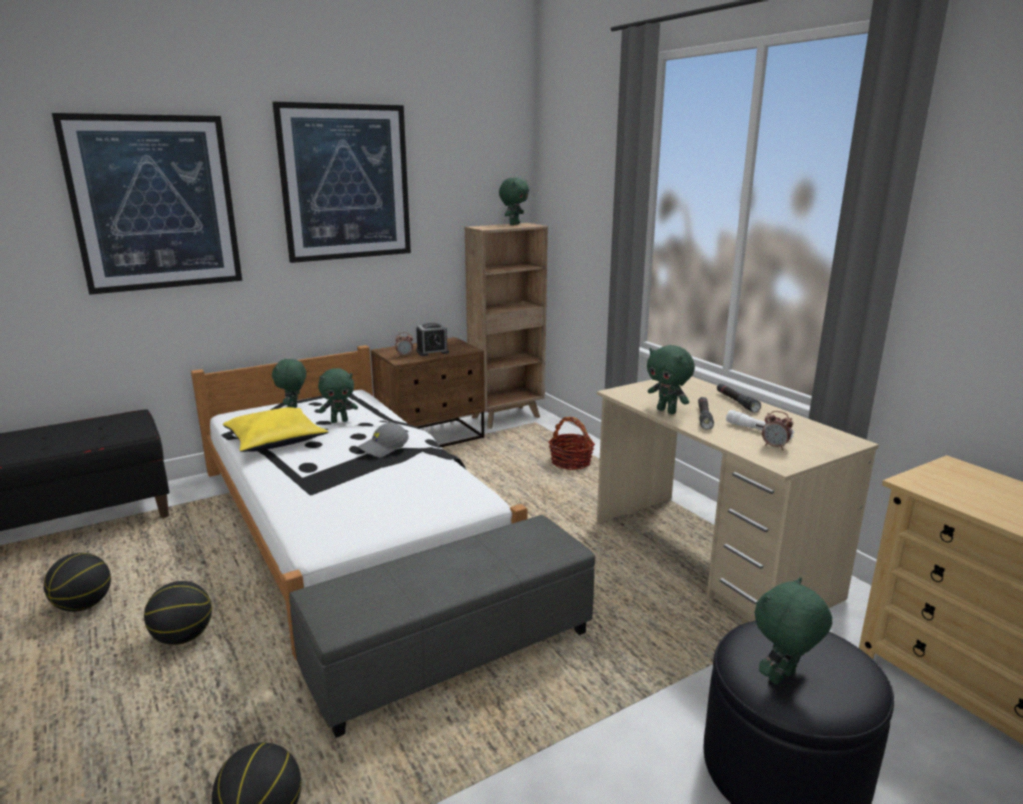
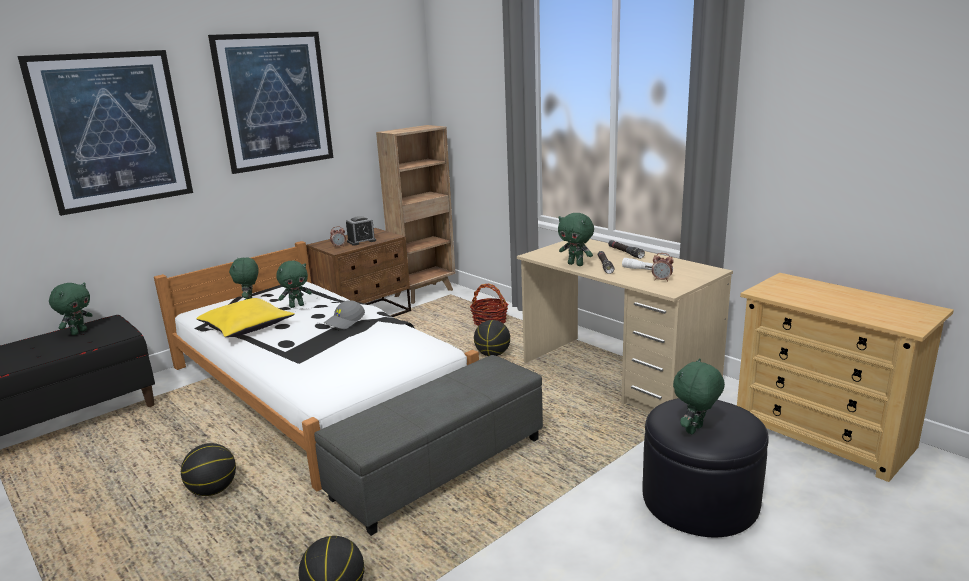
camera: 10 degrees left, 0 degrees up
(83, 605) = (111, 481): basketball -> basketball (492, 354)
(514, 224) = (417, 127): green plush toy -> green plush toy (78, 332)

